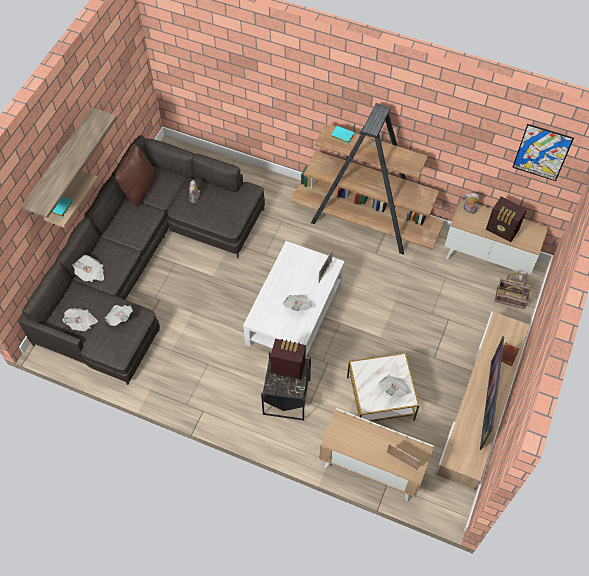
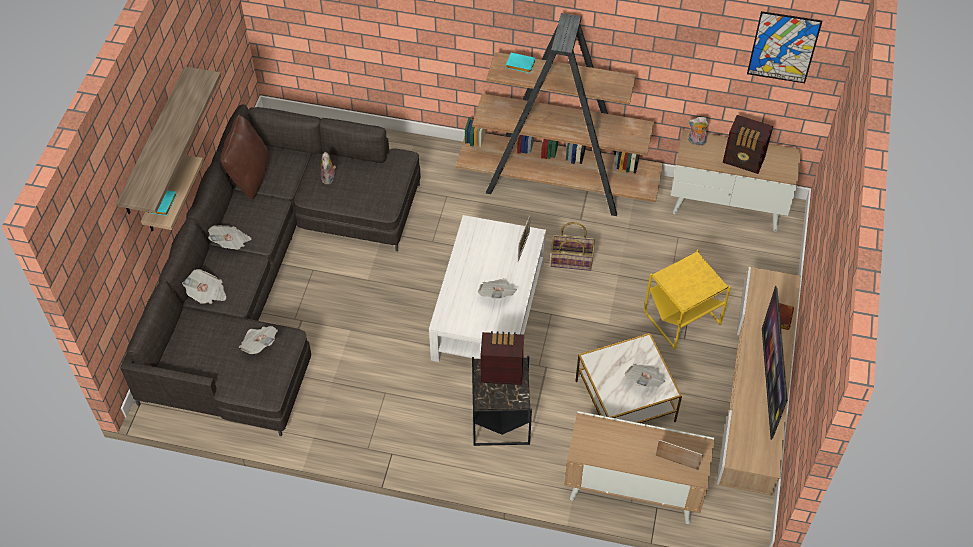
camera: 10 degrees left, 5 degrees down
(82, 323) = (208, 359): newspaper -> newspaper (231, 243)
(436, 341) = (683, 318): none -> yellow side table
(510, 298) = (767, 250): basket -> basket (572, 259)

